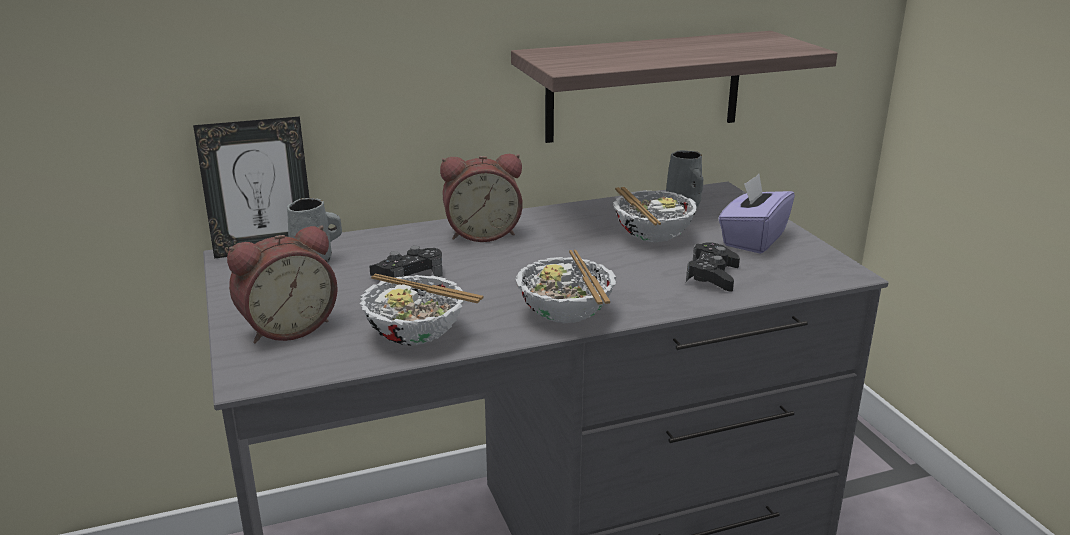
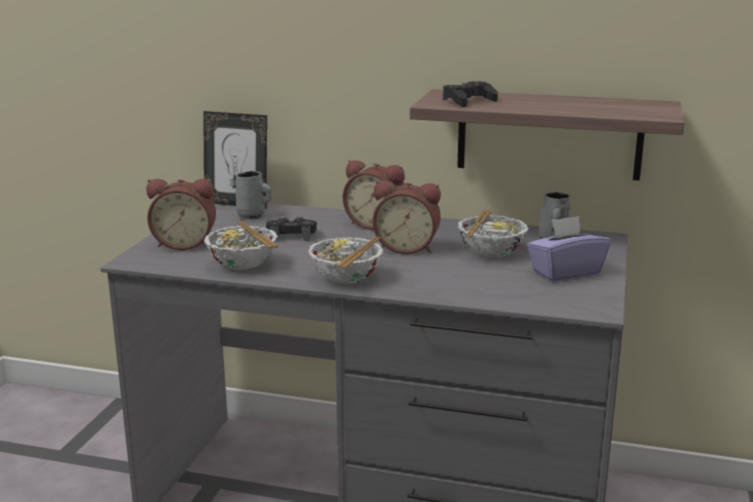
camera: 35 degrees right, 5 degrees down
(563, 254) = (407, 248): none -> alarm clock
(712, 275) = (487, 284): black game controller -> black game controller (468, 101)

